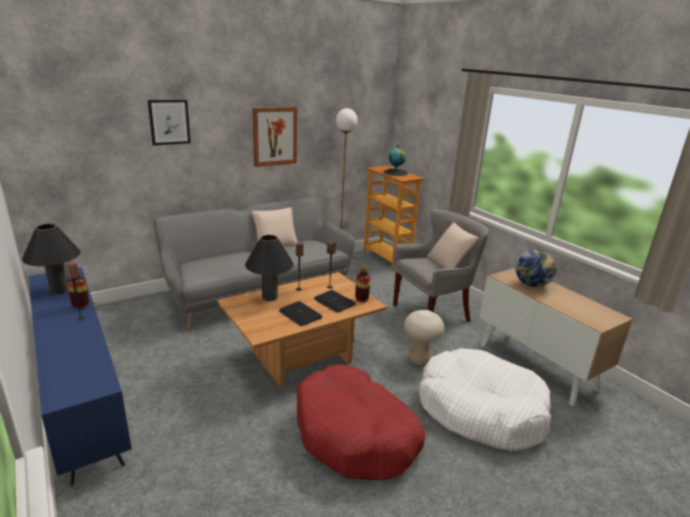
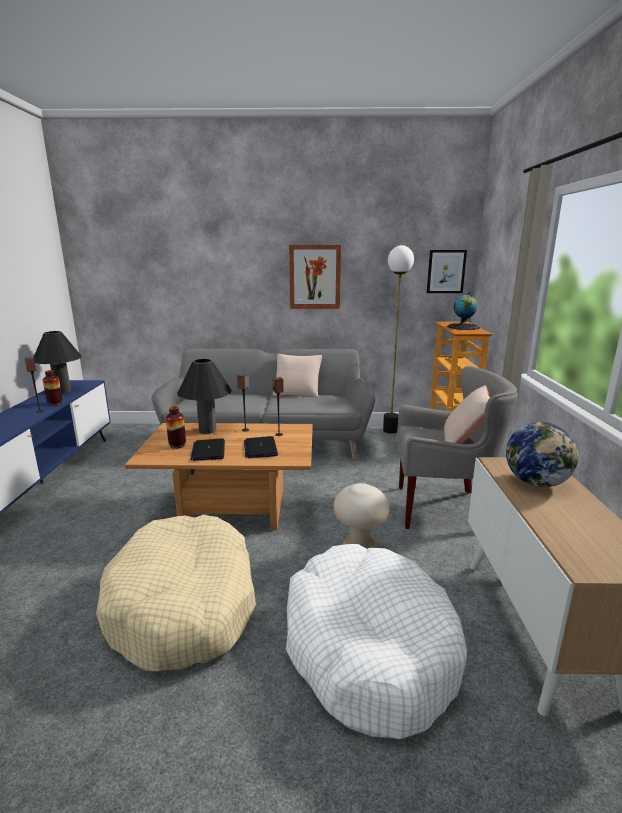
camera: 35 degrees right, 5 degrees down
(169, 122) = (204, 257): picture -> picture (446, 271)
(355, 434) = (184, 605): red dog bed -> beige dog bed
(361, 299) = (293, 452): vase -> vase (177, 445)

